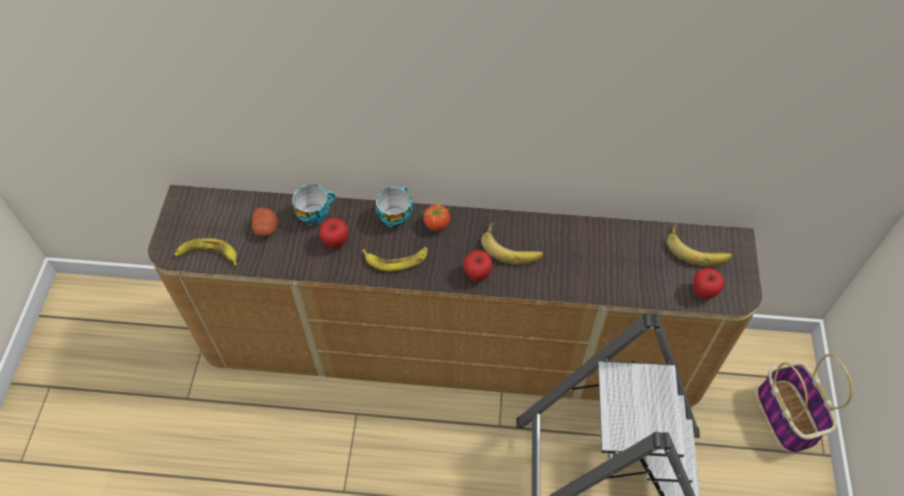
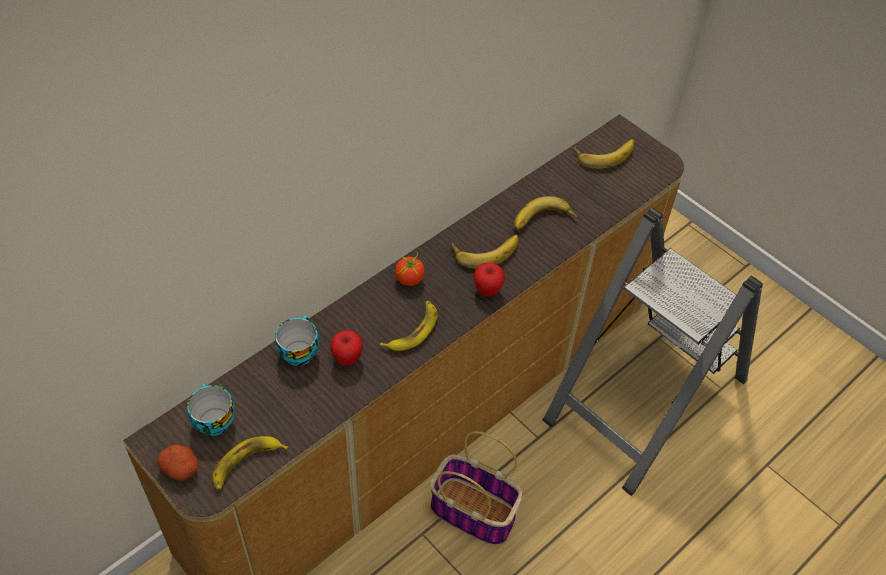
camera: 50 degrees left, 5 degrees down
(266, 228) = (271, 398): potato -> potato (181, 468)
(395, 215) = (368, 299): cup -> cup (212, 420)
(580, 260) = (543, 221): none -> banana
(703, 292) = (643, 179): apple -> none
(788, 417) = (701, 260): basket -> basket (474, 512)

